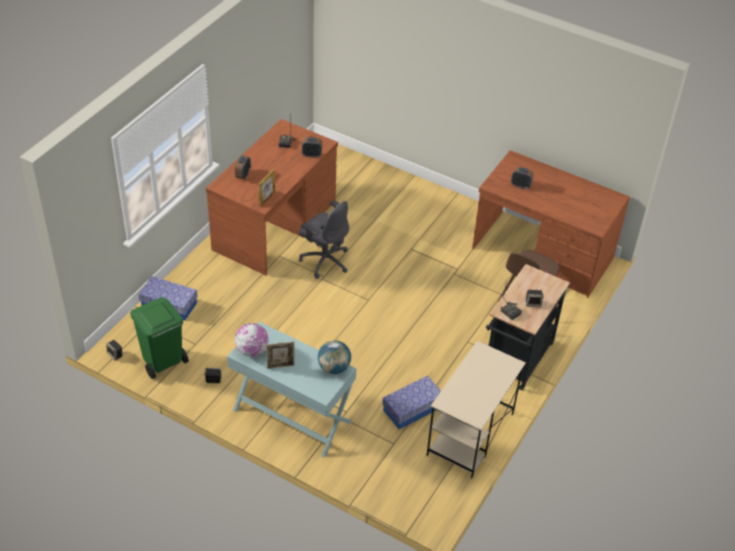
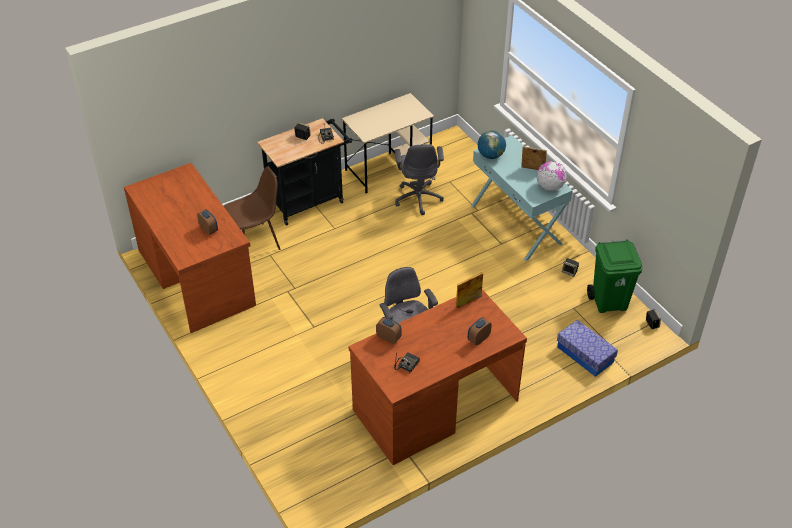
camera: 150 degrees left, 0 degrees up
(412, 409) = (418, 198): storage box -> grey office chair

